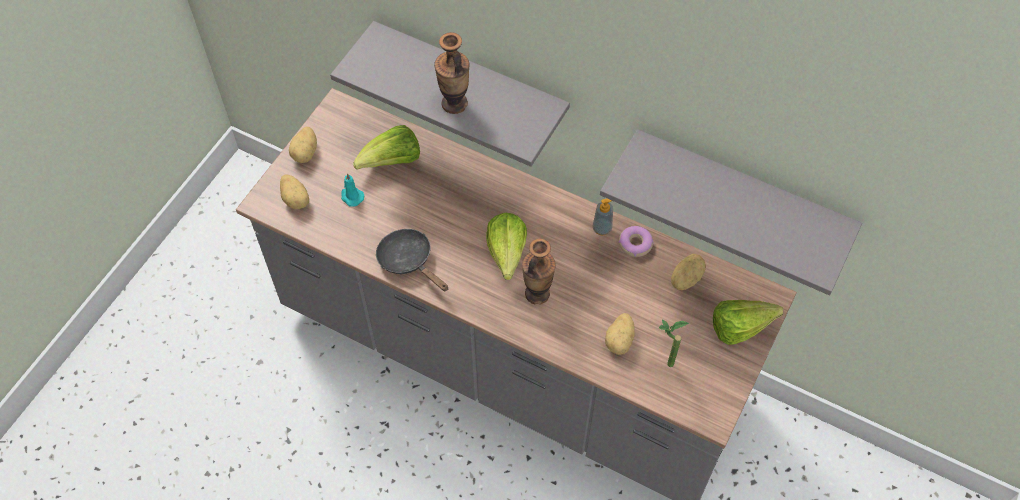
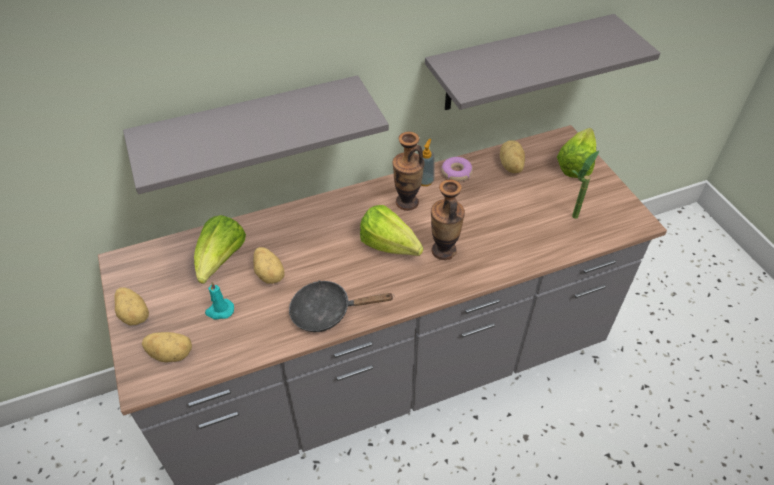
camera: 50 degrees left, 10 degrees down
(454, 103) = (276, 131): vase -> vase (407, 202)
(620, 340) = (530, 230): potato -> potato (270, 274)

